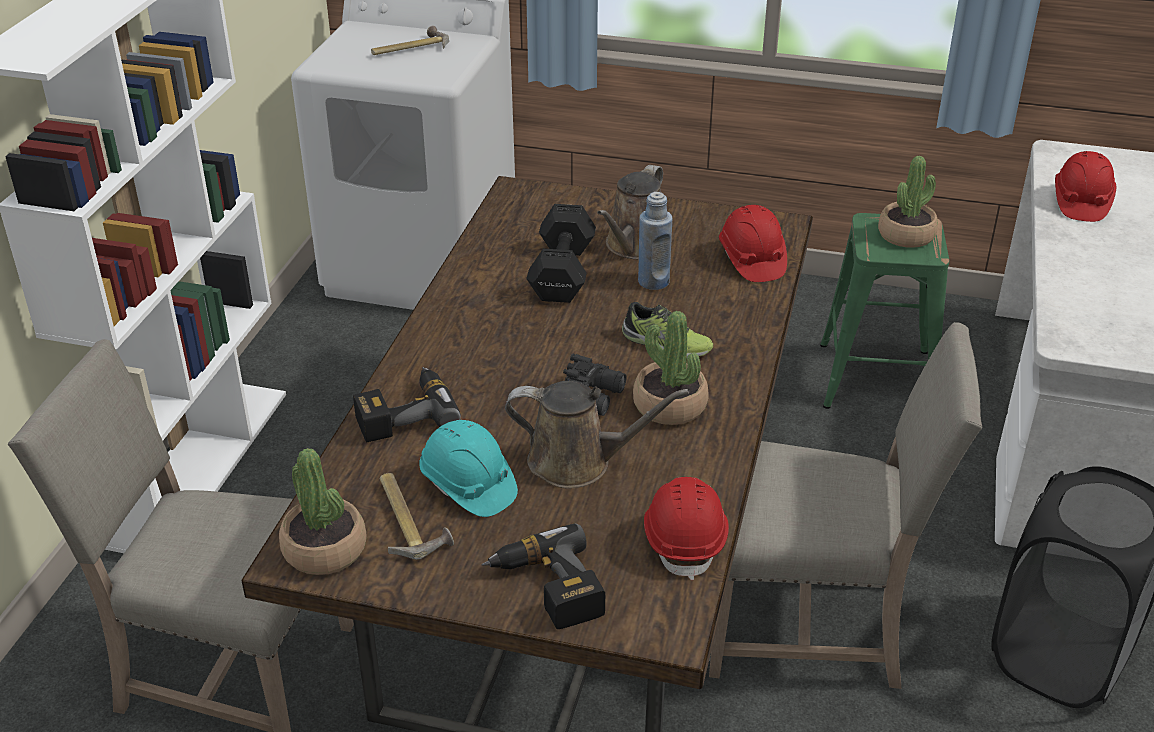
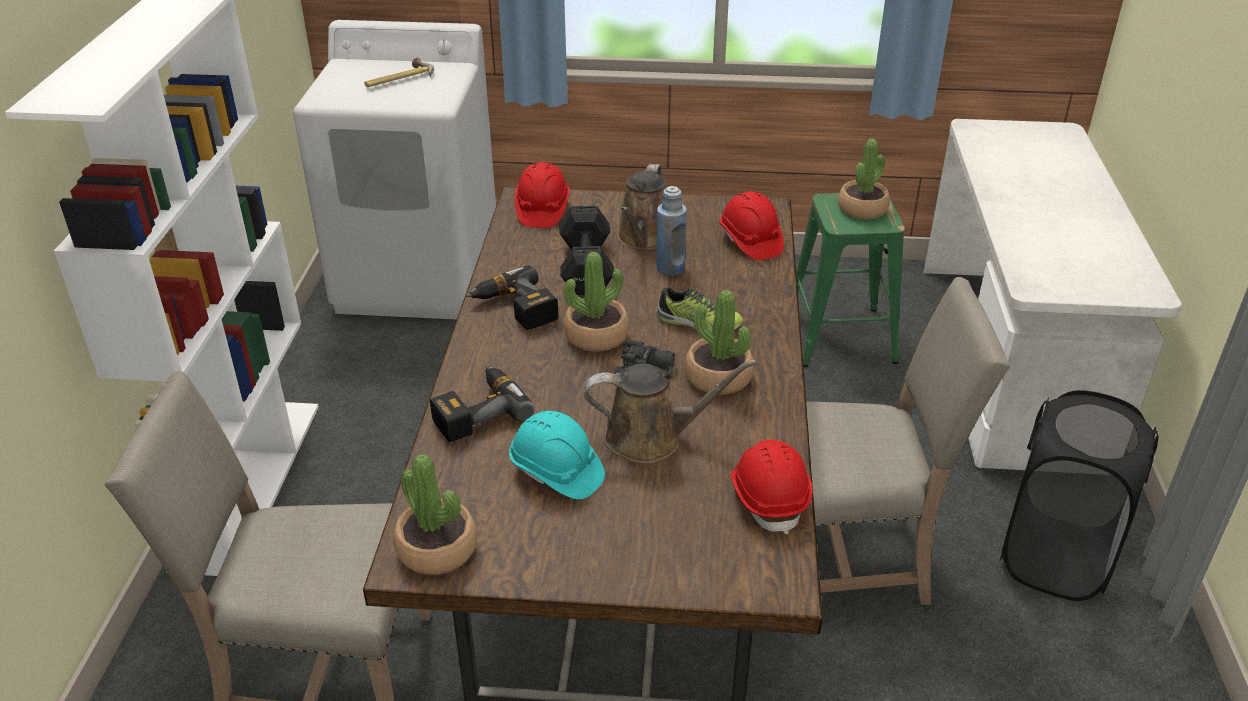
camera: 10 degrees left, 0 degrees up
(409, 519) = (510, 510): hammer -> none
(547, 589) = (658, 560): power drill -> power drill (514, 309)
(551, 347) = (596, 335): none -> potted plant
(1080, 202) = (1006, 168): red hard hat -> red hard hat (542, 210)

